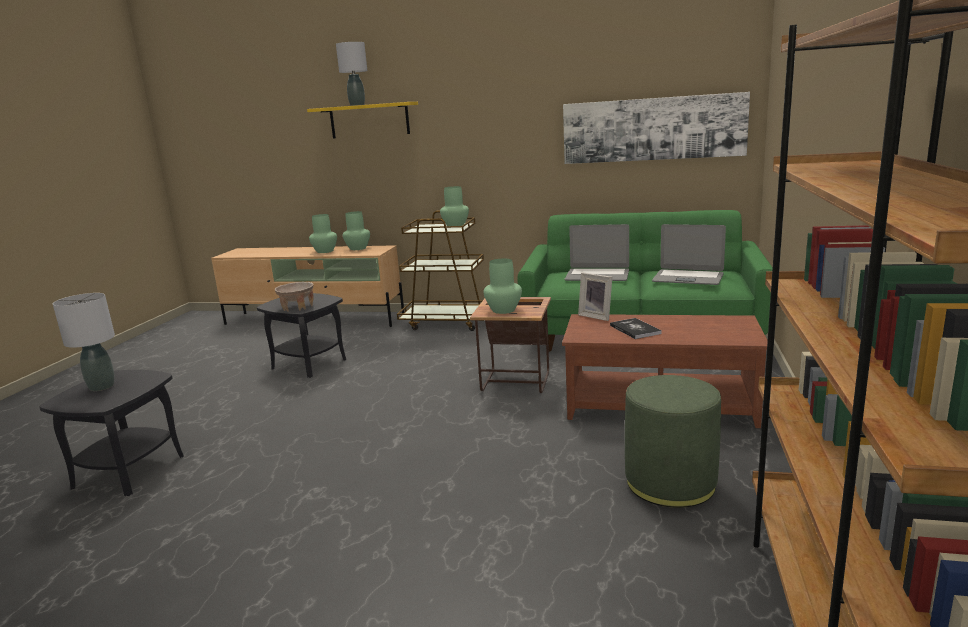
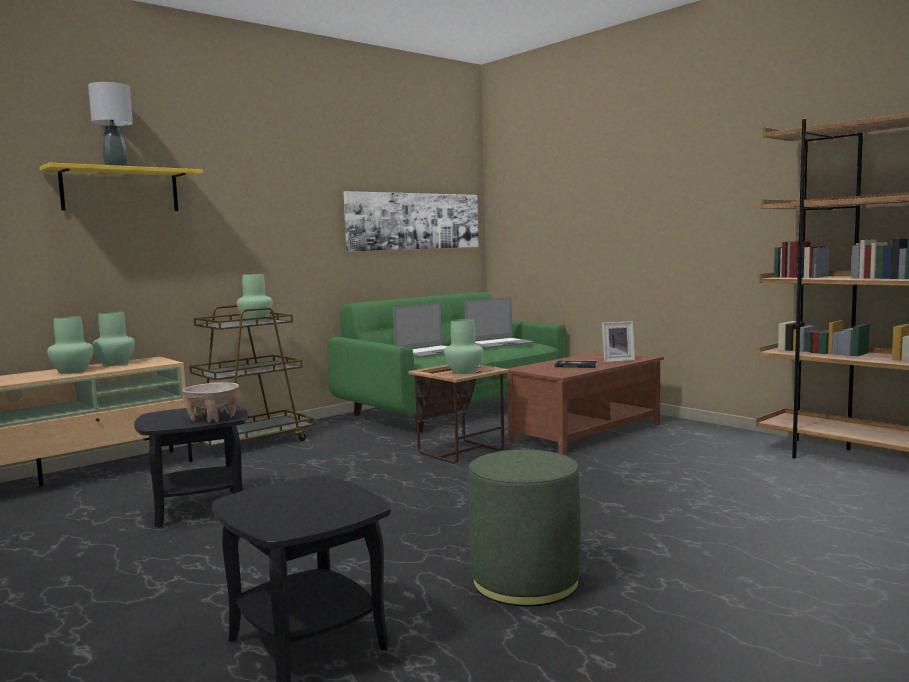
camera: 55 degrees left, 10 degrees down
(102, 387) = (280, 506): grey table lamp -> none
(597, 316) = (525, 366): picture frame -> picture frame (617, 360)
(670, 482) = (699, 455): green ottoman -> green ottoman (525, 581)

